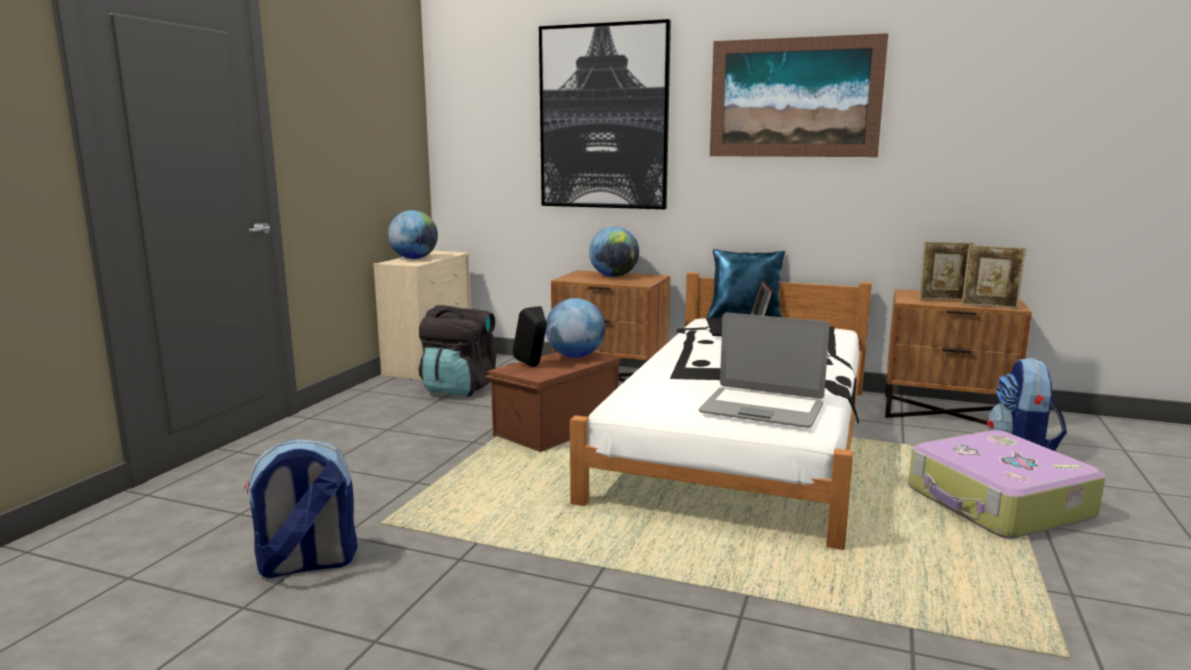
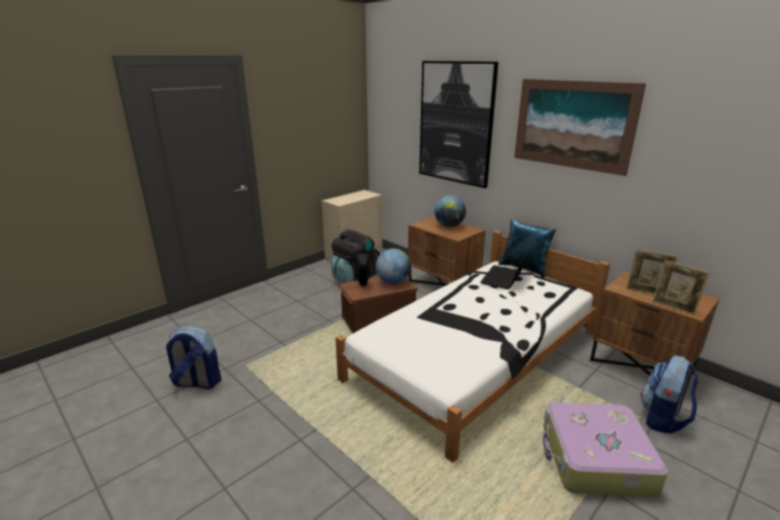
camera: 25 degrees right, 10 degrees up
(414, 258) = (346, 197): globe -> none
(762, 409) = (440, 359): laptop -> none

